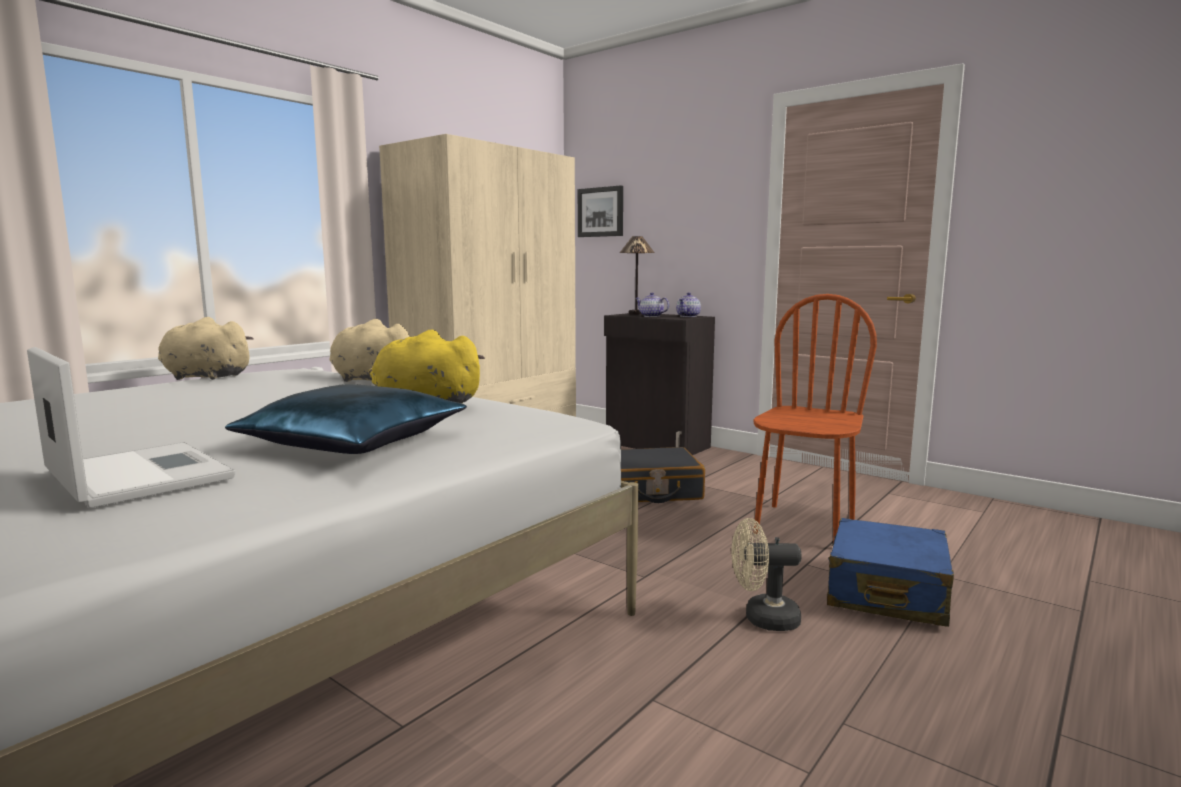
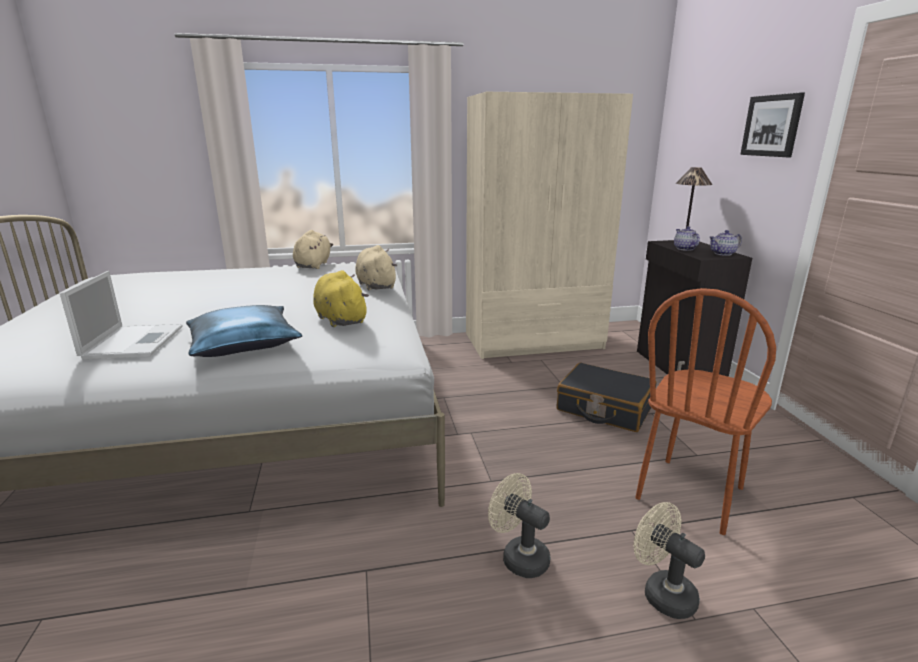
camera: 40 degrees right, 10 degrees up
(204, 377) = (313, 265): beige plush toy -> beige plush toy turned 45 degrees clockwise
(601, 212) = (684, 138): picture -> picture (772, 125)
(804, 525) = (690, 493): brown chair -> brown chair turned 150 degrees clockwise
(886, 592) = (662, 592): blue suitcase -> beige fan

